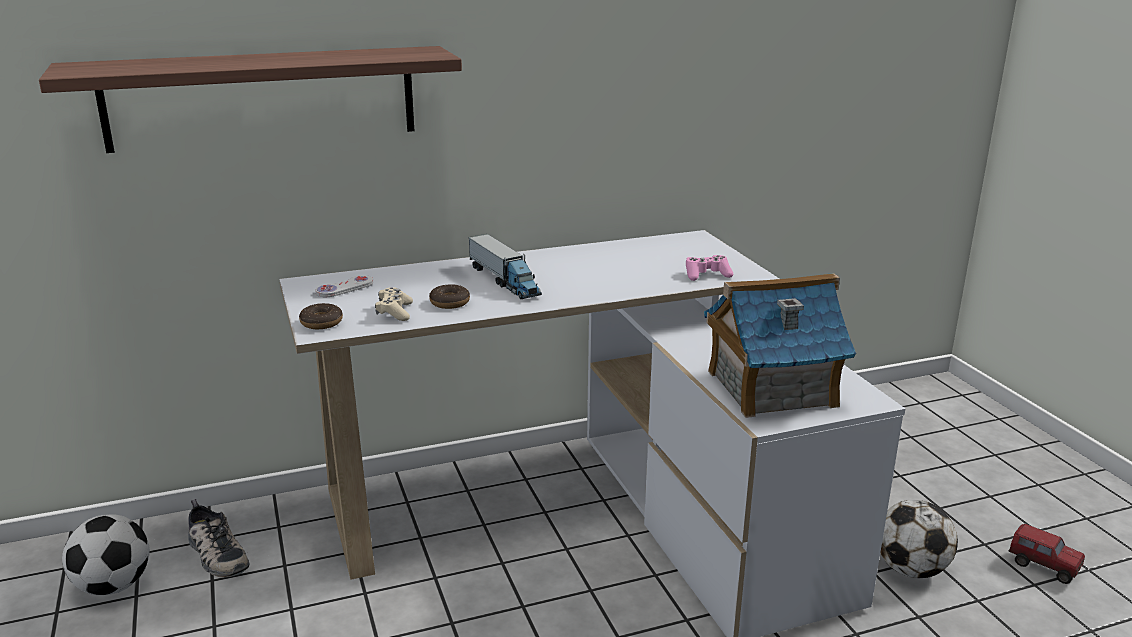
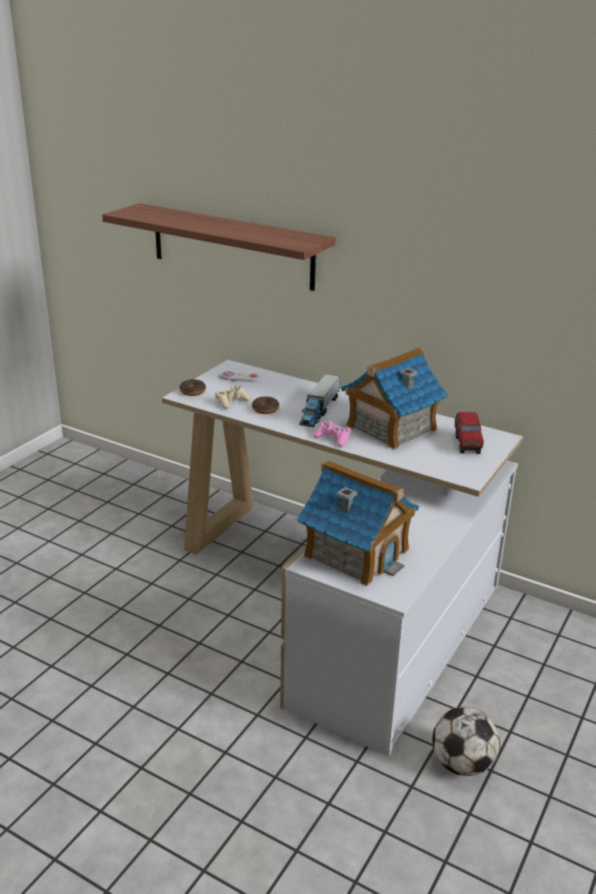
camera: 50 degrees right, 5 degrees up
(114, 586) = (106, 492): football -> none
(215, 553) = (156, 502): shoe -> none
(601, 266) = (390, 427): none -> toy house
(706, 275) = (438, 464): pink game controller -> pink game controller (333, 439)
(1043, 567) = (562, 841): toy truck -> toy truck (467, 444)

